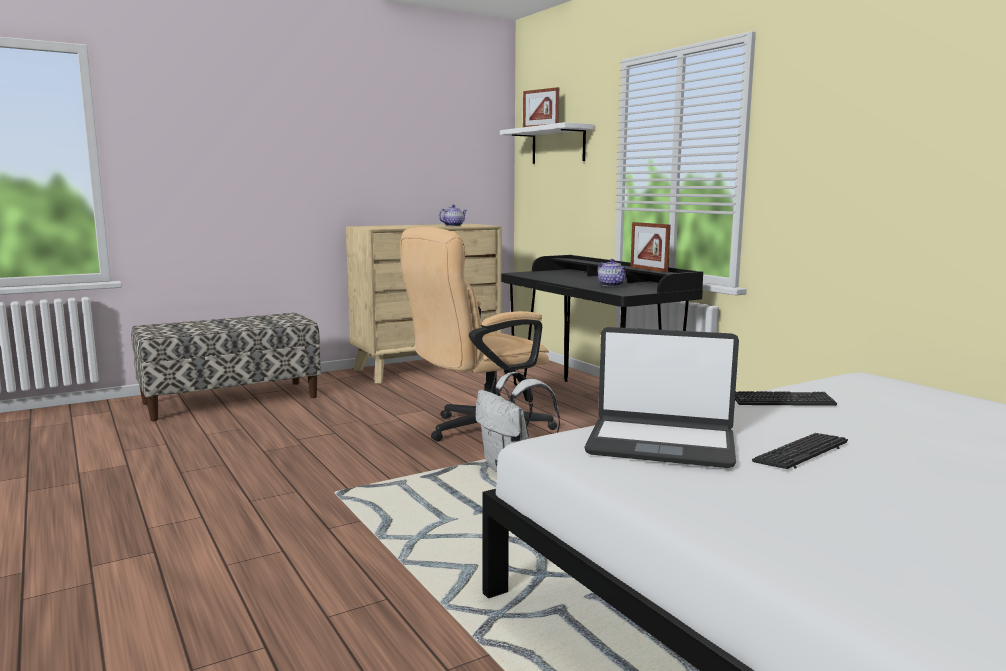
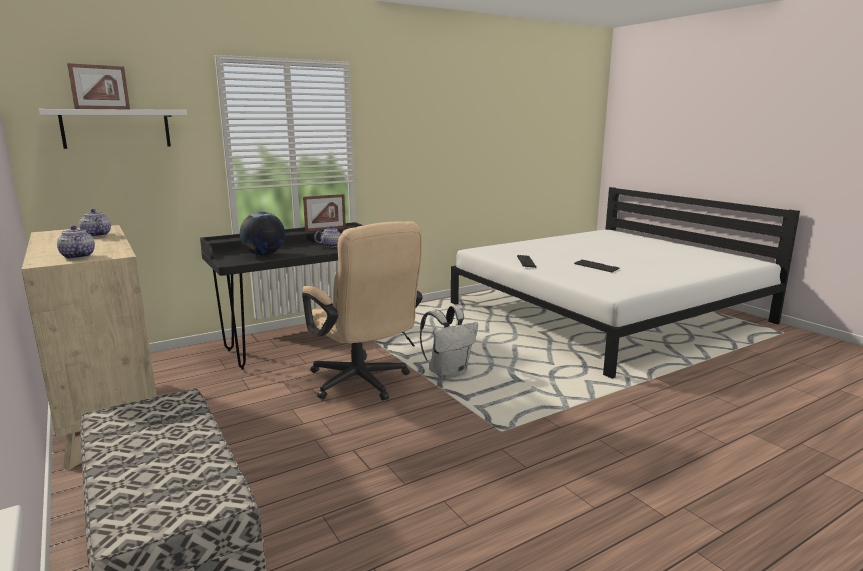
camera: 90 degrees left, 5 degrees up
(375, 227) = (77, 256): none -> teapot
(553, 276) = (264, 255): none -> globe
(661, 444) = (602, 280): laptop -> none

